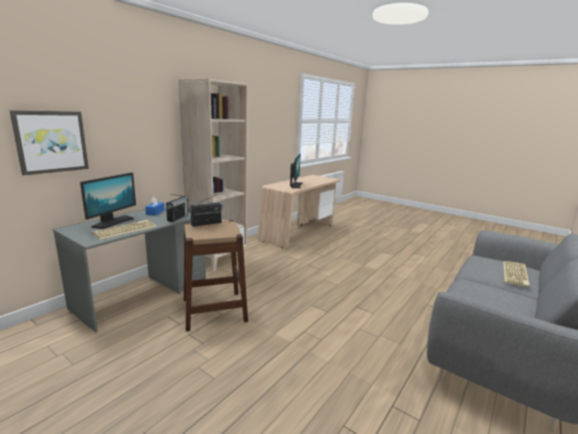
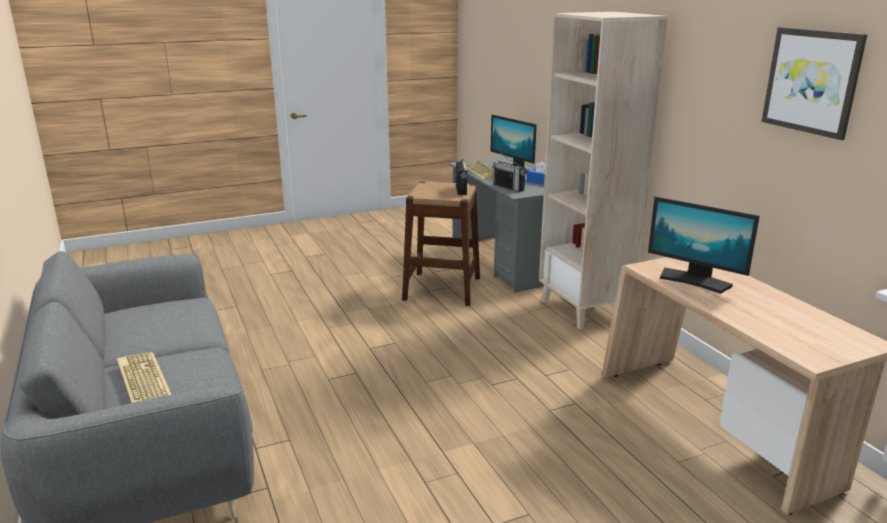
camera: 120 degrees right, 5 degrees up
(51, 142) = (523, 76): picture -> picture (812, 81)

